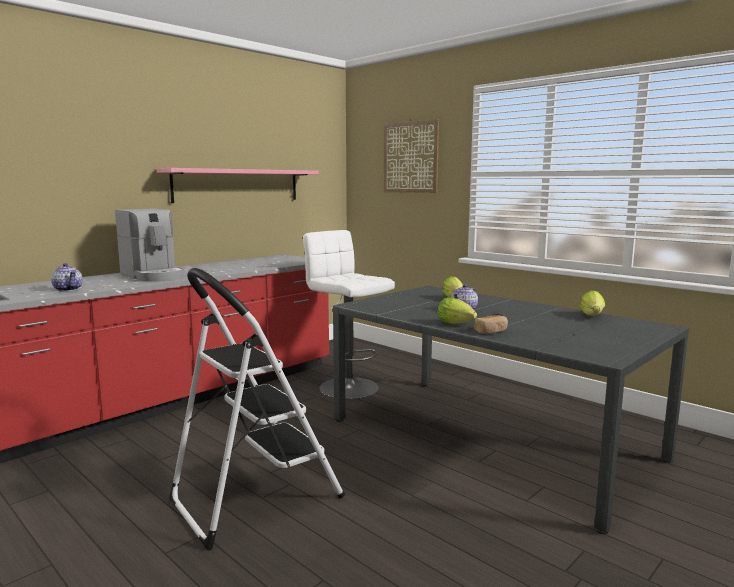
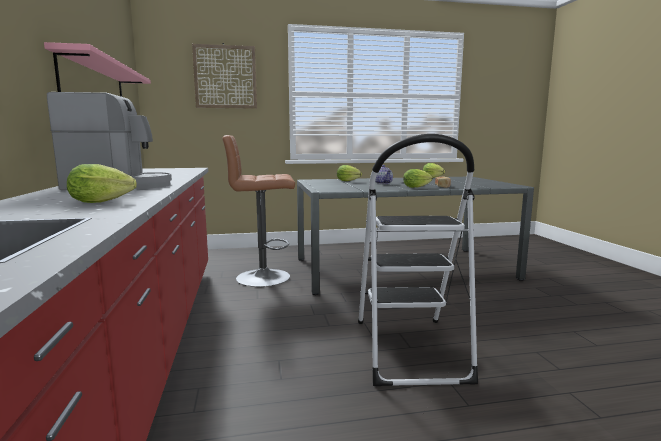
camera: 55 degrees left, 0 degrees up
(68, 289) = (105, 202): teapot -> lettuce
(349, 388) = (262, 277): white stool -> brown stool

